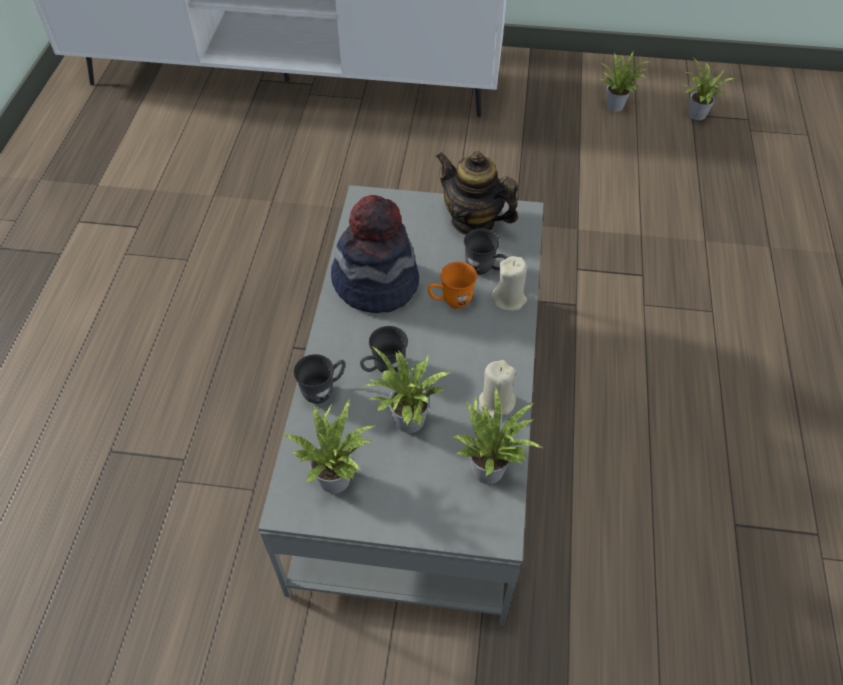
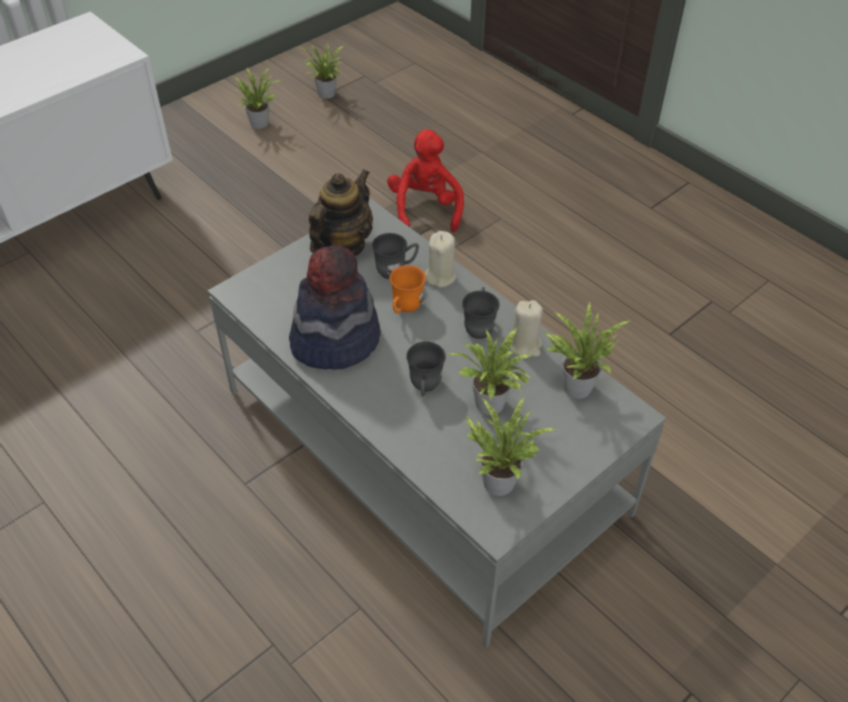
camera: 50 degrees left, 5 degrees down
(324, 390) = (406, 437): grey mug -> grey mug (479, 325)
(473, 221) = (342, 245): teapot -> teapot turned 135 degrees clockwise
(658, 257) = (425, 208): none -> red plush toy

